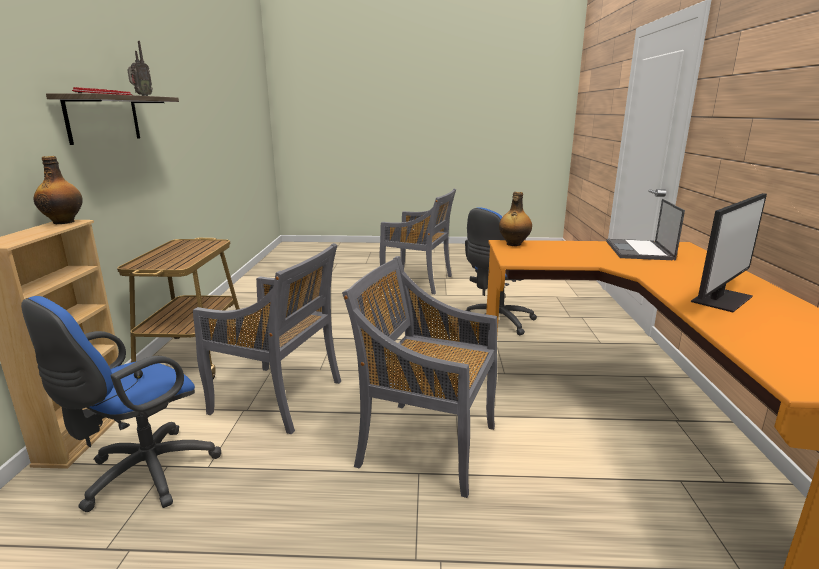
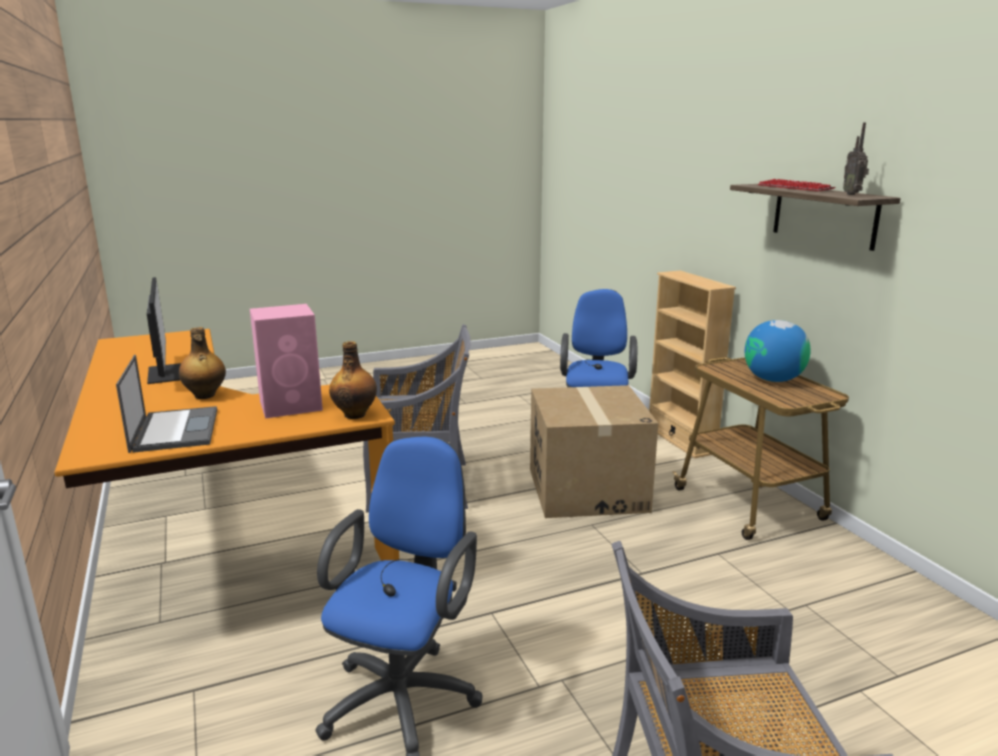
camera: 155 degrees right, 0 degrees up
(64, 222) = (715, 284): bottle -> bottle (205, 395)
(172, 253) = (773, 379): none -> globe
(279, 398) = (586, 489): grey chair -> cardboard box
(560, 254) = (292, 405): none -> pink speaker
(720, 298) = (164, 373): monitor -> monitor turned 135 degrees clockwise

